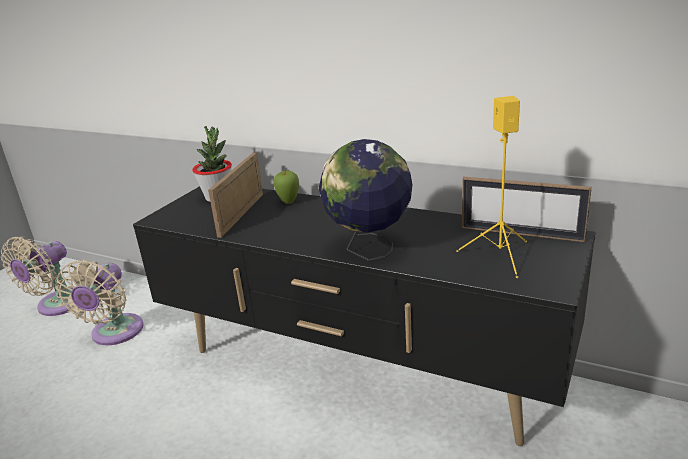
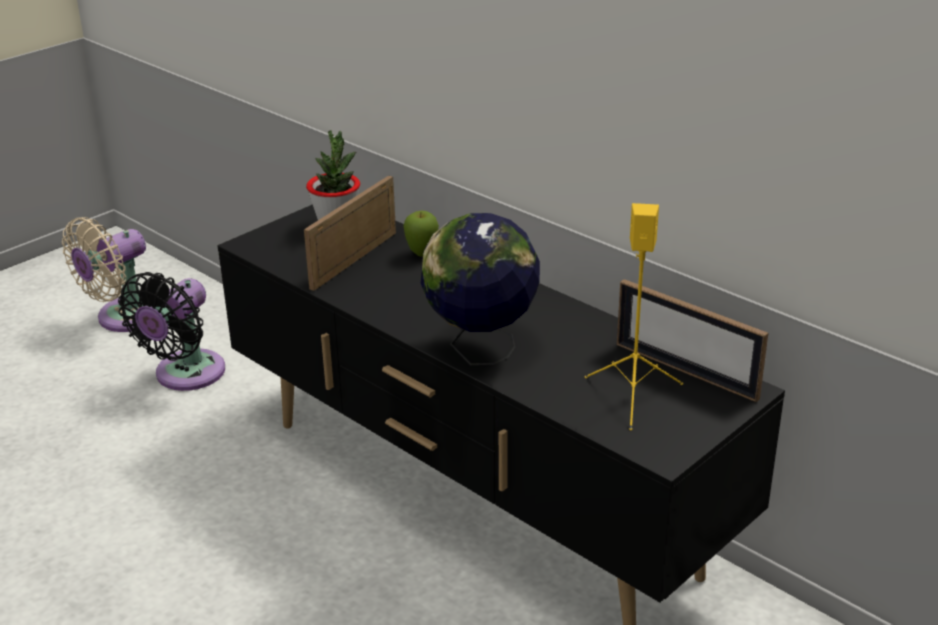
camera: 15 degrees right, 5 degrees up
(114, 334) = (185, 375): beige fan -> black fan

